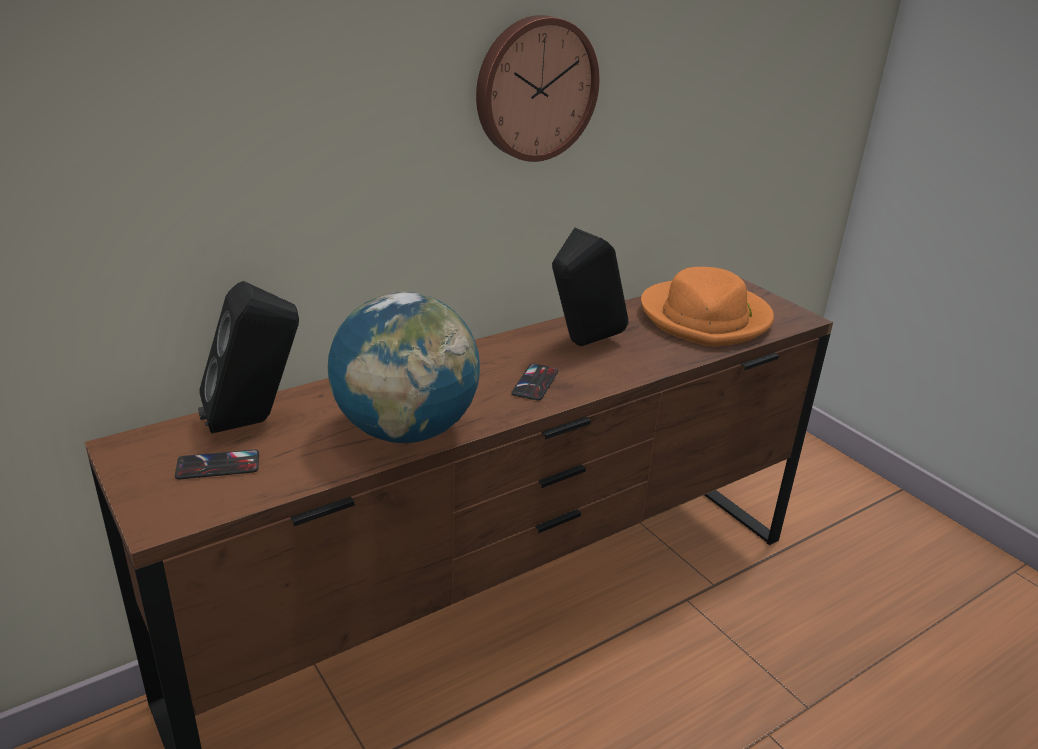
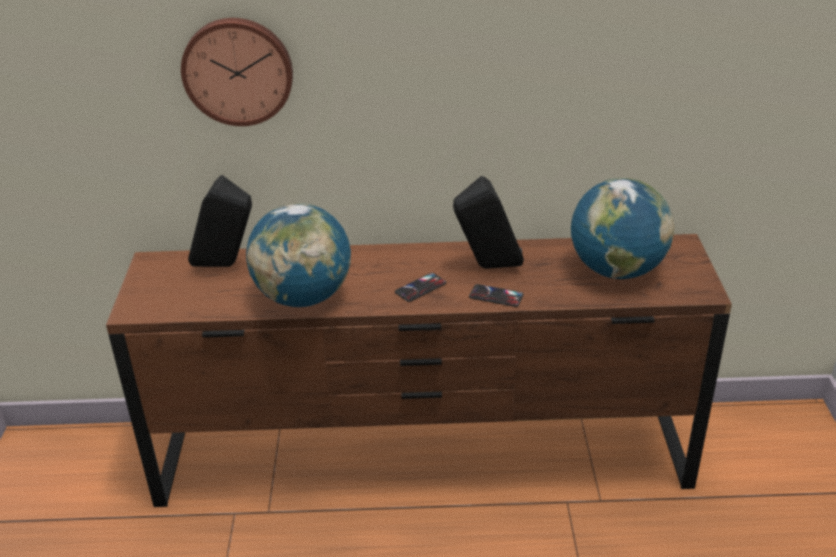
camera: 35 degrees right, 5 degrees up
(218, 465) = (184, 287): phone -> phone (496, 296)
(534, 88) = (468, 63): wall clock -> wall clock (238, 70)
(706, 318) = (616, 271): orange hat -> globe

